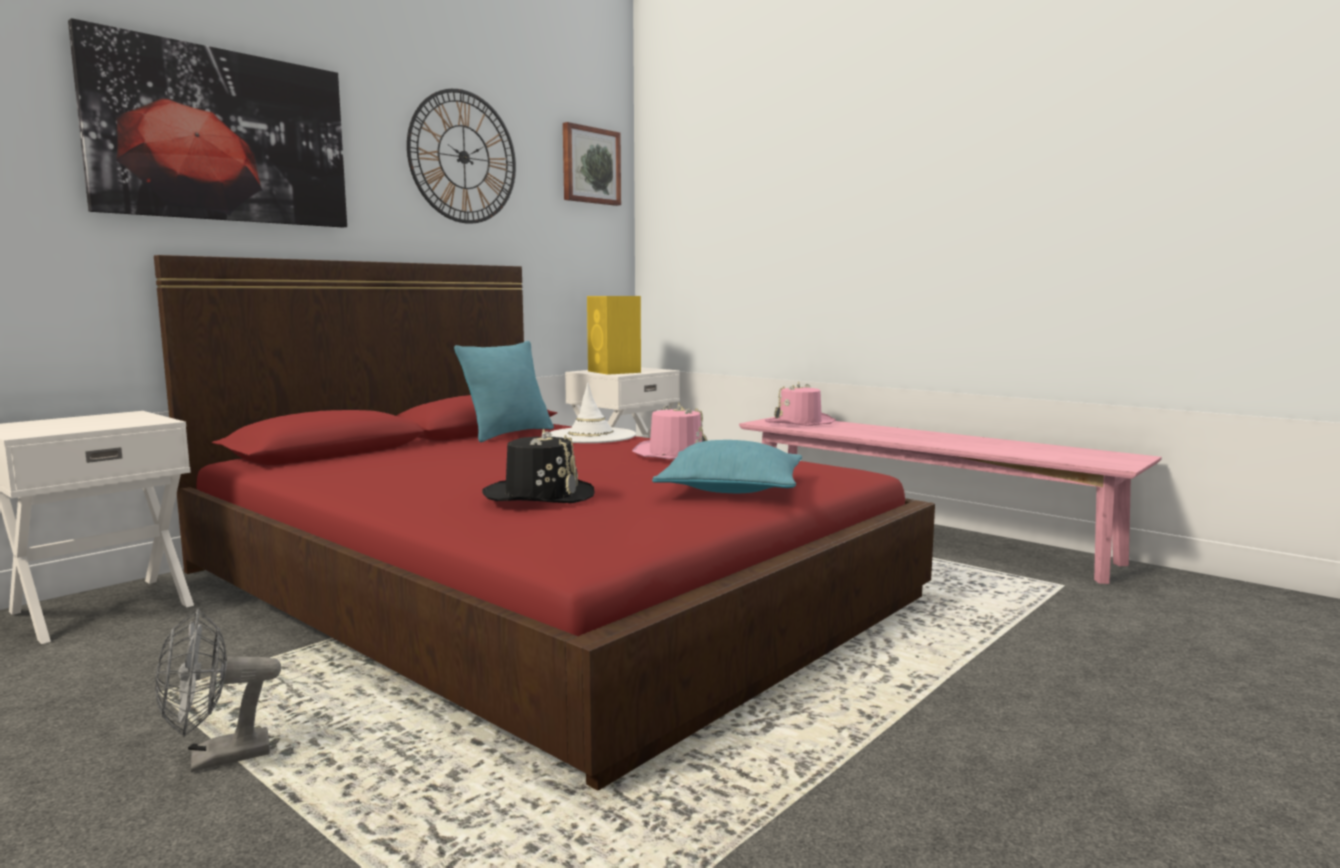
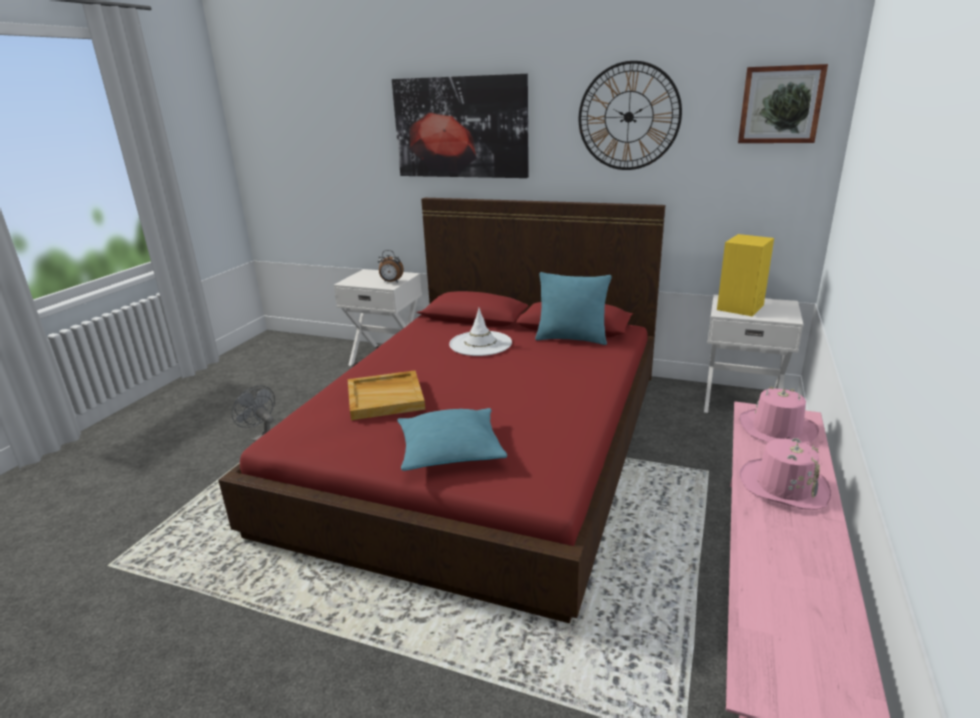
camera: 70 degrees right, 15 degrees up
(137, 419) = (391, 282): none -> alarm clock
(539, 495) = (386, 397): black hat -> beige tray
(591, 436) = (592, 363): white hat -> white hat (480, 344)
(675, 454) = (552, 406): pink hat -> pink hat (784, 485)

